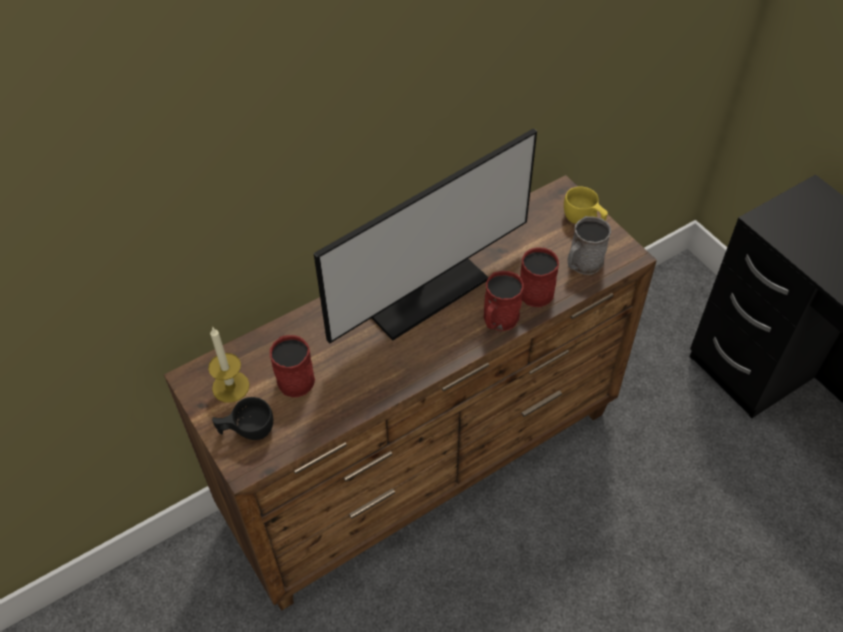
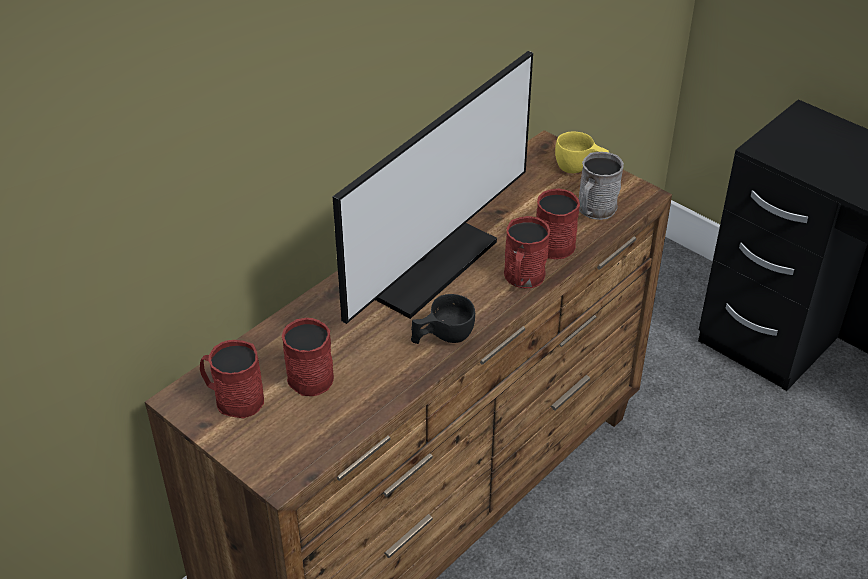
camera: 15 degrees left, 10 degrees down
(230, 387) = (233, 399): candle -> red mug
(246, 430) = (269, 440): black cup -> black cup (442, 337)

